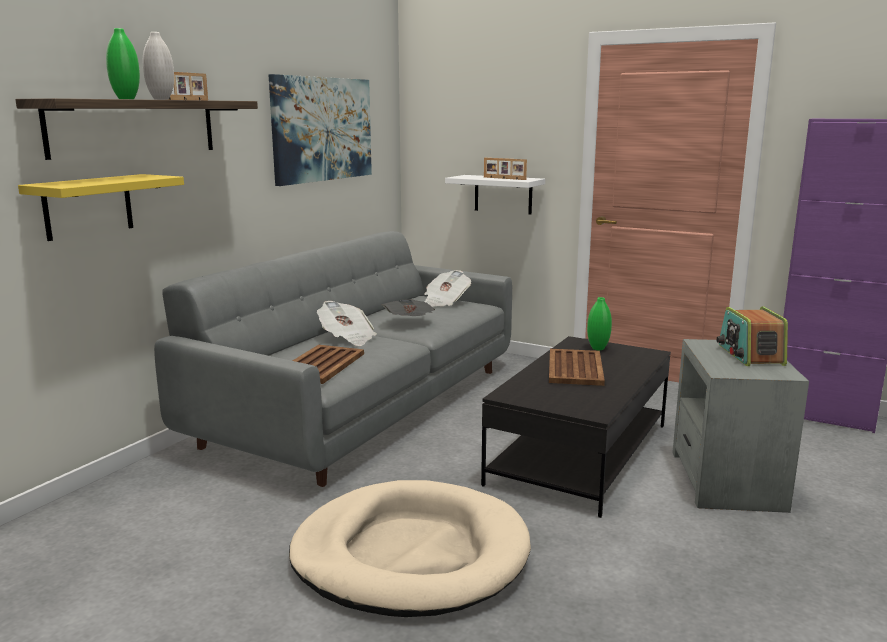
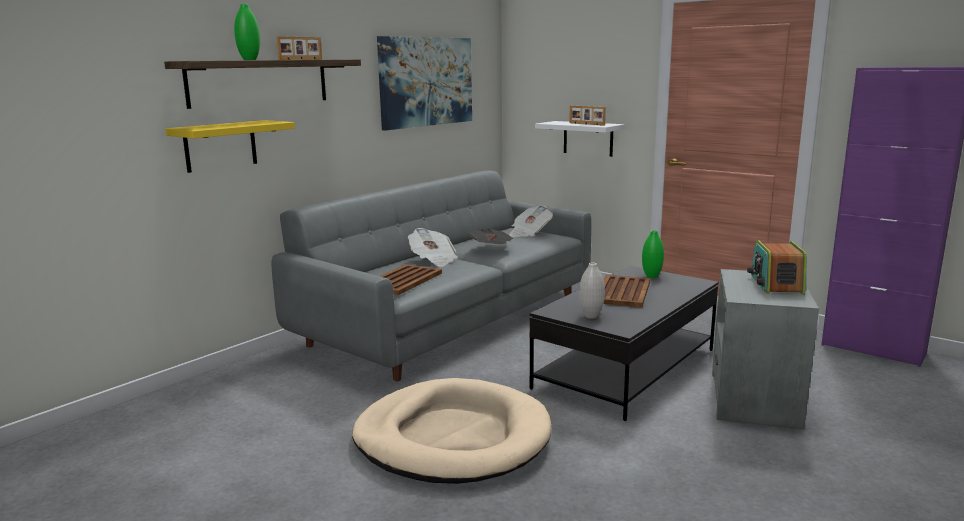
camera: 10 degrees right, 0 degrees up
(161, 99) = (278, 59): white vase -> white vase (591, 316)

